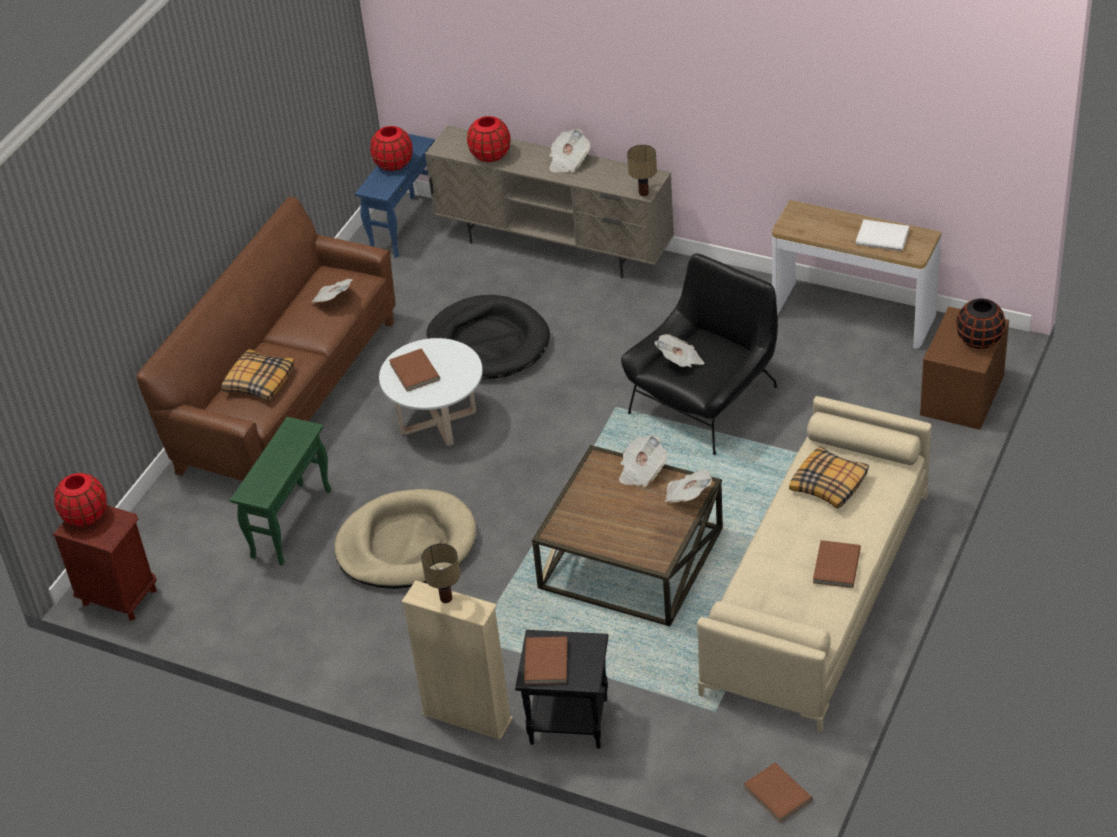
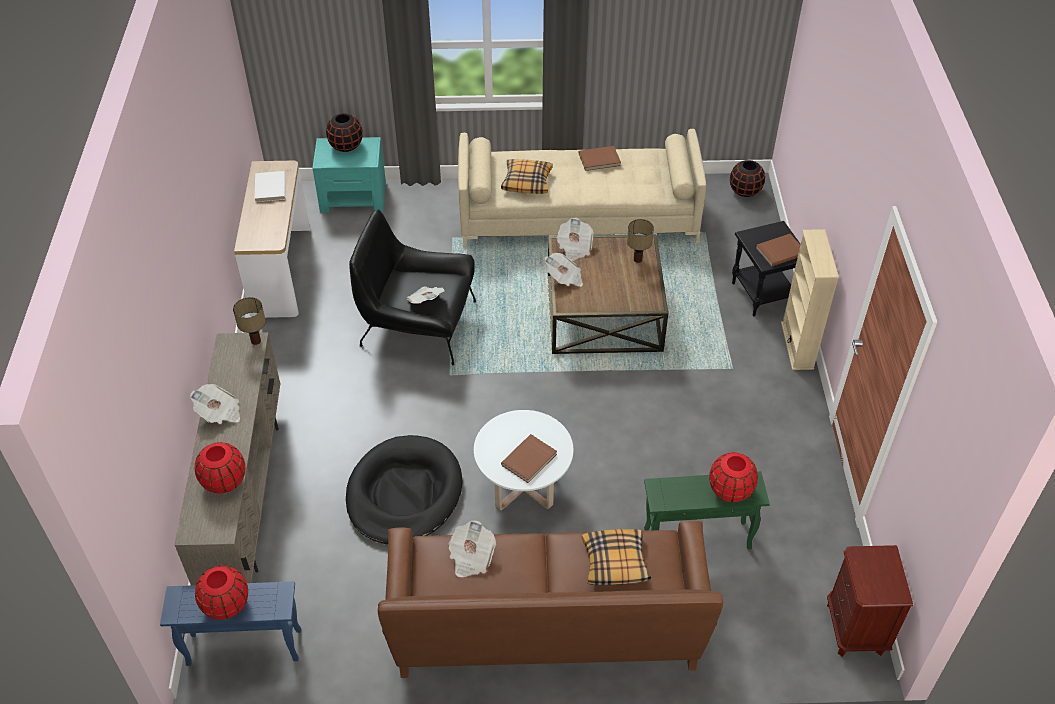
camera: 120 degrees left, 5 degrees up
(85, 516) = (876, 588): red vase -> red vase (730, 490)
(406, 544) = (670, 447): beige dog bed -> none
(445, 598) = (818, 255): table lamp -> table lamp (637, 260)
(776, 794) = (745, 191): brown book -> black vase
(961, 396) = (353, 196): brown nightstand -> turquoise nightstand

